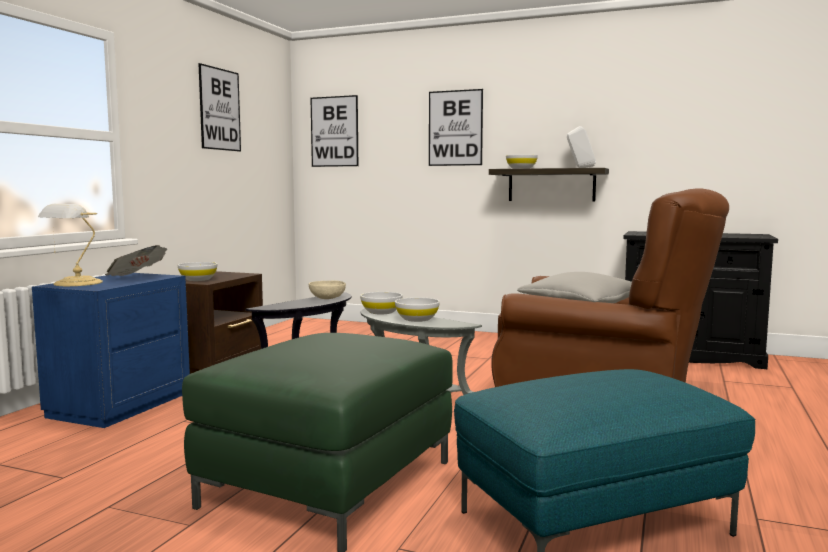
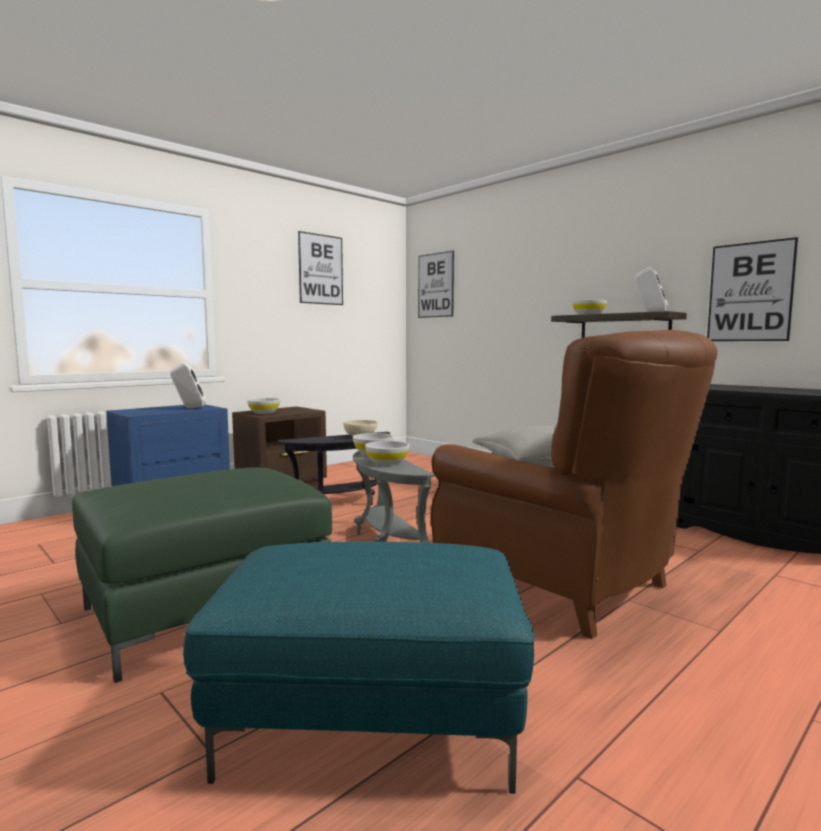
camera: 25 degrees right, 0 degrees up
(76, 283) = (137, 410): table lamp -> none
(137, 278) = (189, 408): newspaper -> white speaker
(455, 128) = (534, 276): picture -> picture (750, 292)

